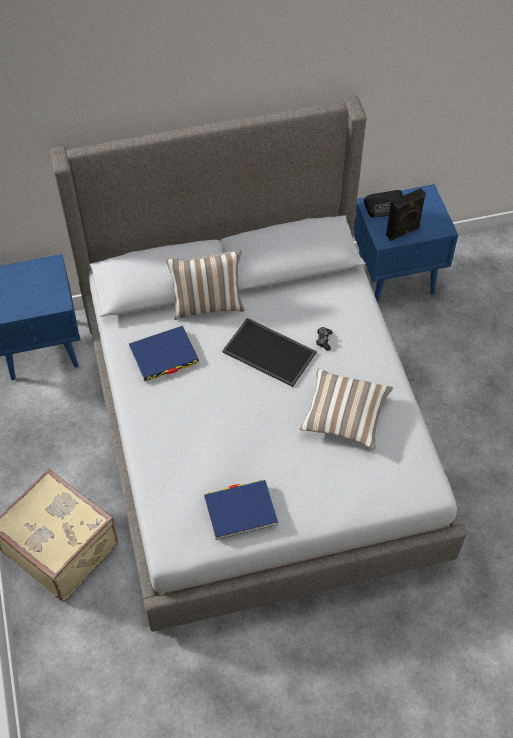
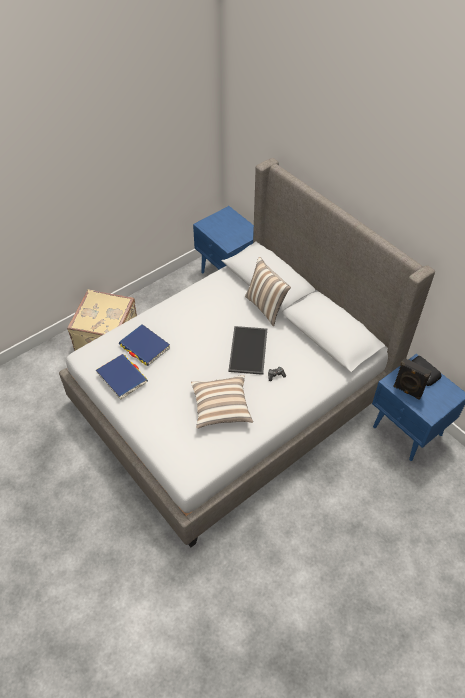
camera: 65 degrees right, 5 degrees down
(164, 356) = (215, 301): blue book -> blue book (144, 346)

